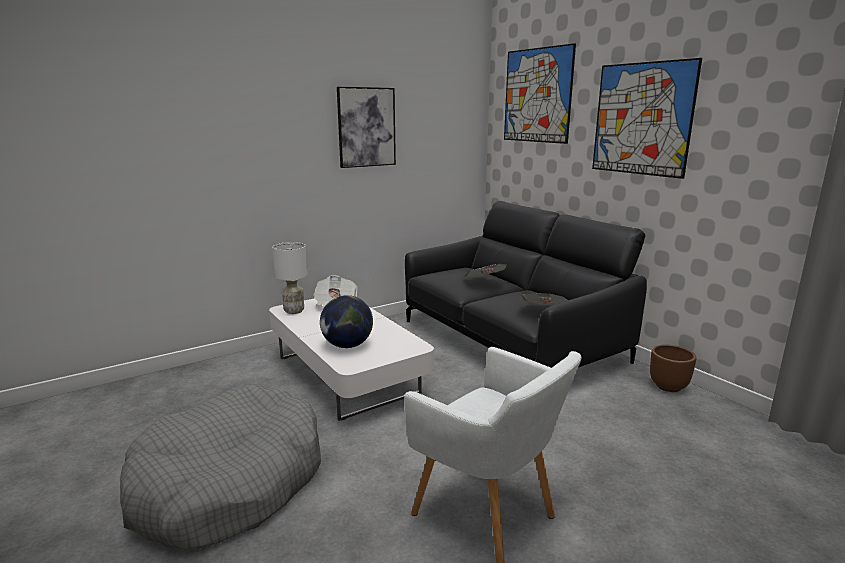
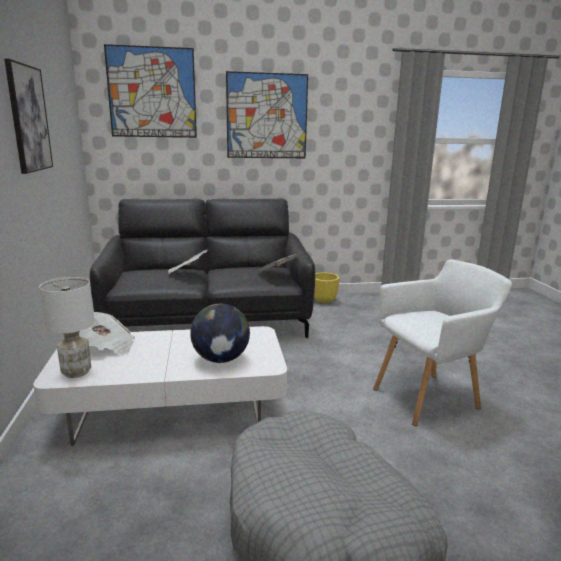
camera: 65 degrees left, 0 degrees up
(669, 386) = (324, 300): brown planter -> yellow planter

